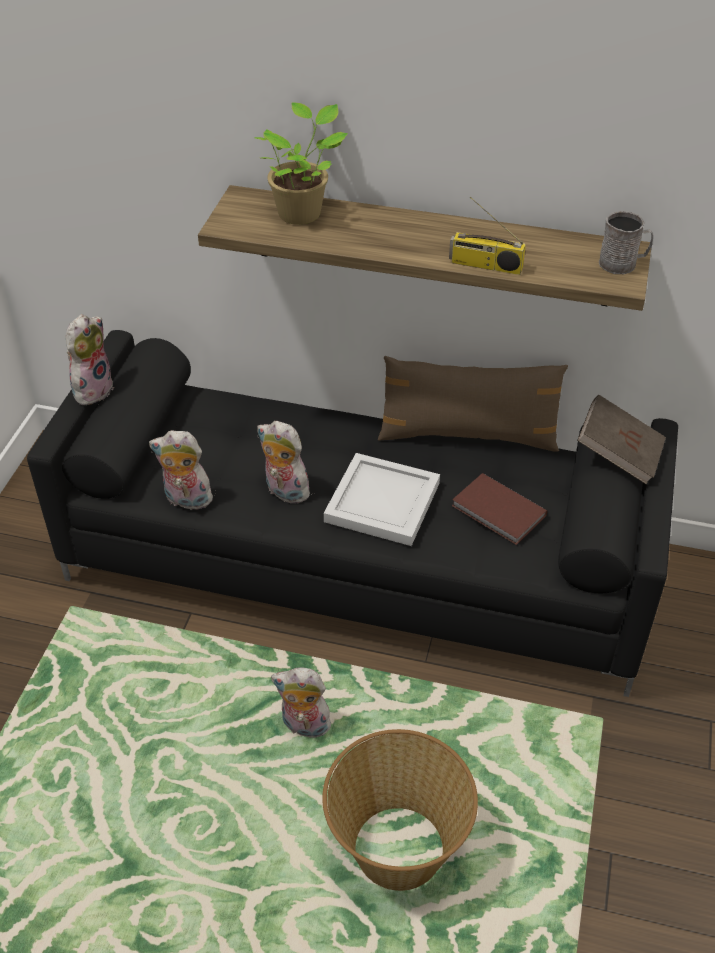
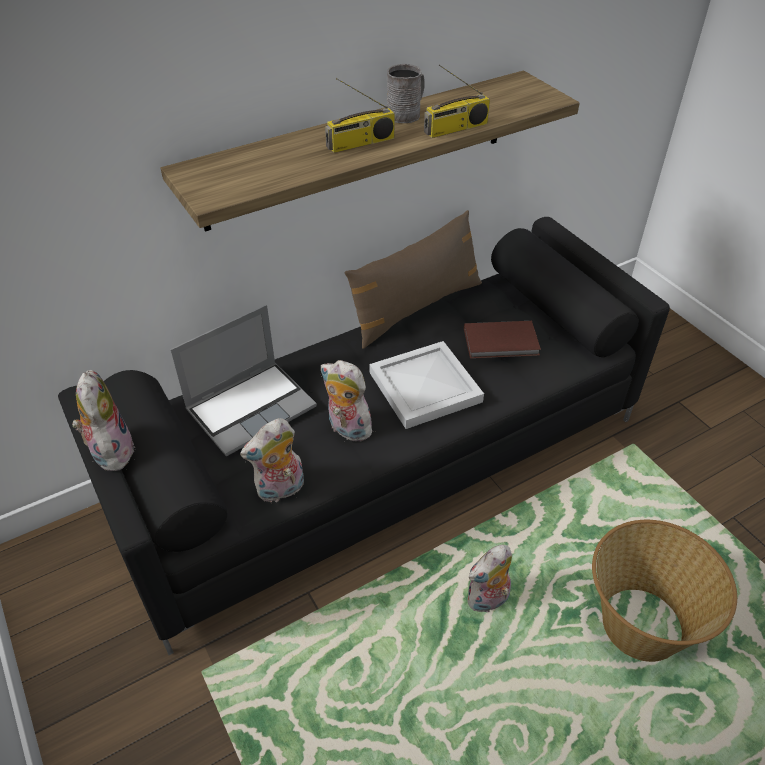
camera: 45 degrees left, 0 degrees up
(240, 429) = (251, 407): none -> laptop
(284, 491) = (346, 429): plush toy -> plush toy turned 45 degrees clockwise
(302, 212) = (261, 158): potted plant -> none
(389, 238) = (360, 143): none -> radio
(618, 454) = (550, 252): brown book -> none
(623, 264) = (532, 88): grey mug -> grey mug (407, 114)

